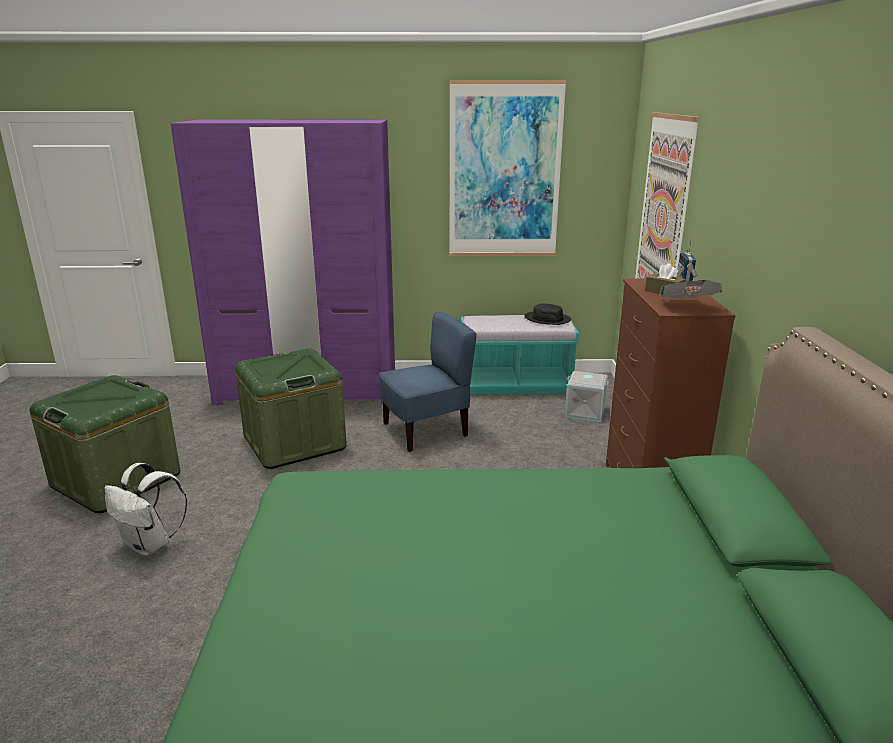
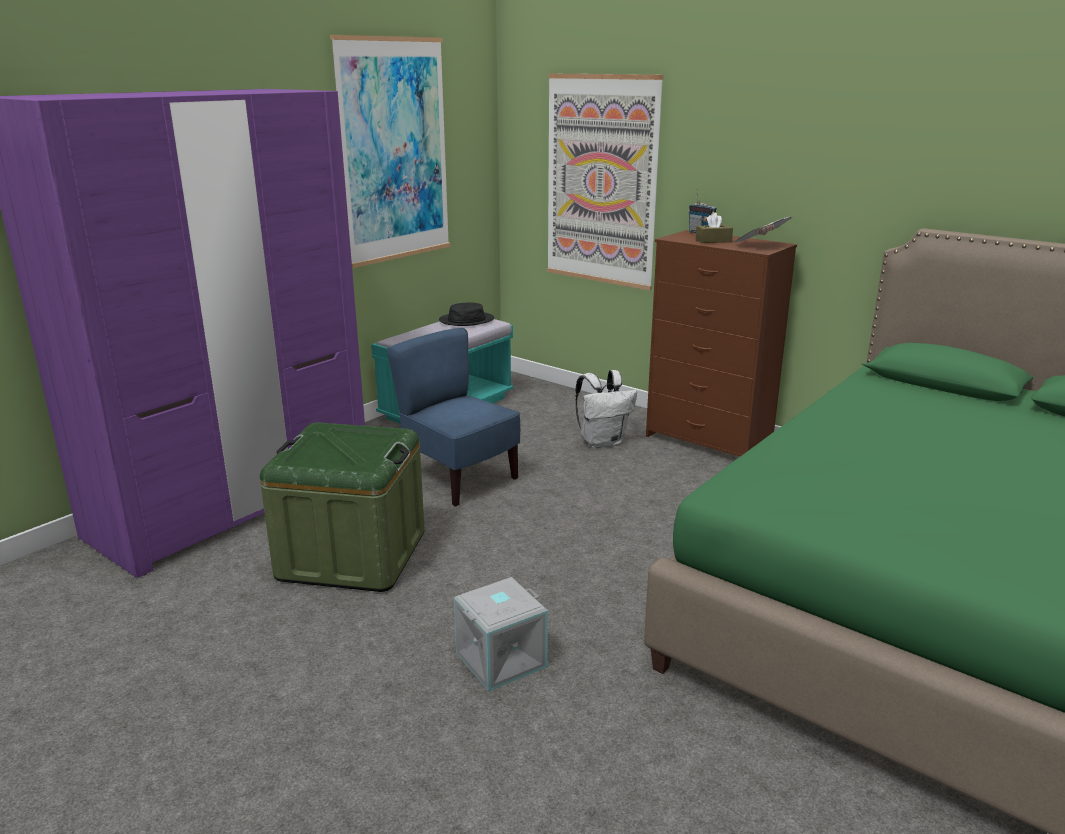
camera: 50 degrees left, 0 degrees up
(116, 480) = (217, 716): green storage box -> none
(150, 545) = (438, 727): white backpack -> white backpack (602, 442)
(426, 431) = (459, 479): blue chair -> blue chair turned 60 degrees counterclockwise
(585, 411) = (550, 405): grey storage box -> grey storage box (500, 658)

